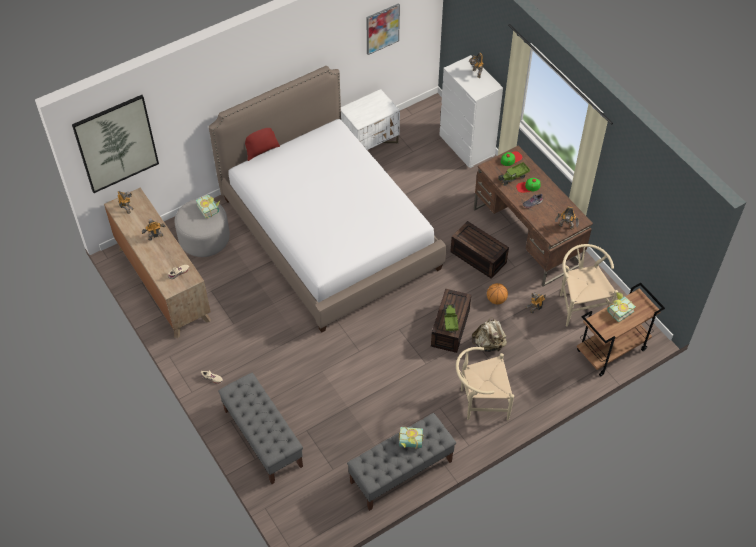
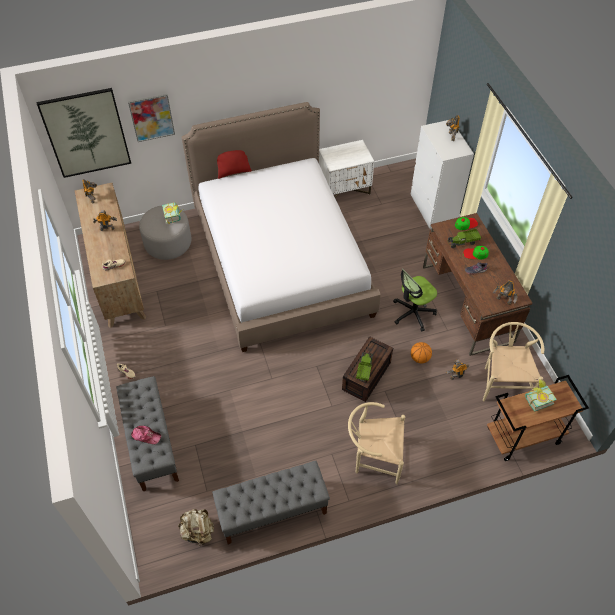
camera: 15 degrees right, 0 degrees up
(266, 428) = (146, 436): none -> cap
(382, 28) = (370, 78): picture -> picture (152, 117)
(410, 443) = (281, 487): book -> none
(477, 257) = (413, 313): brown storage box -> office chair
(489, 344) = (399, 401): beige backpack -> beige backpack (198, 532)

